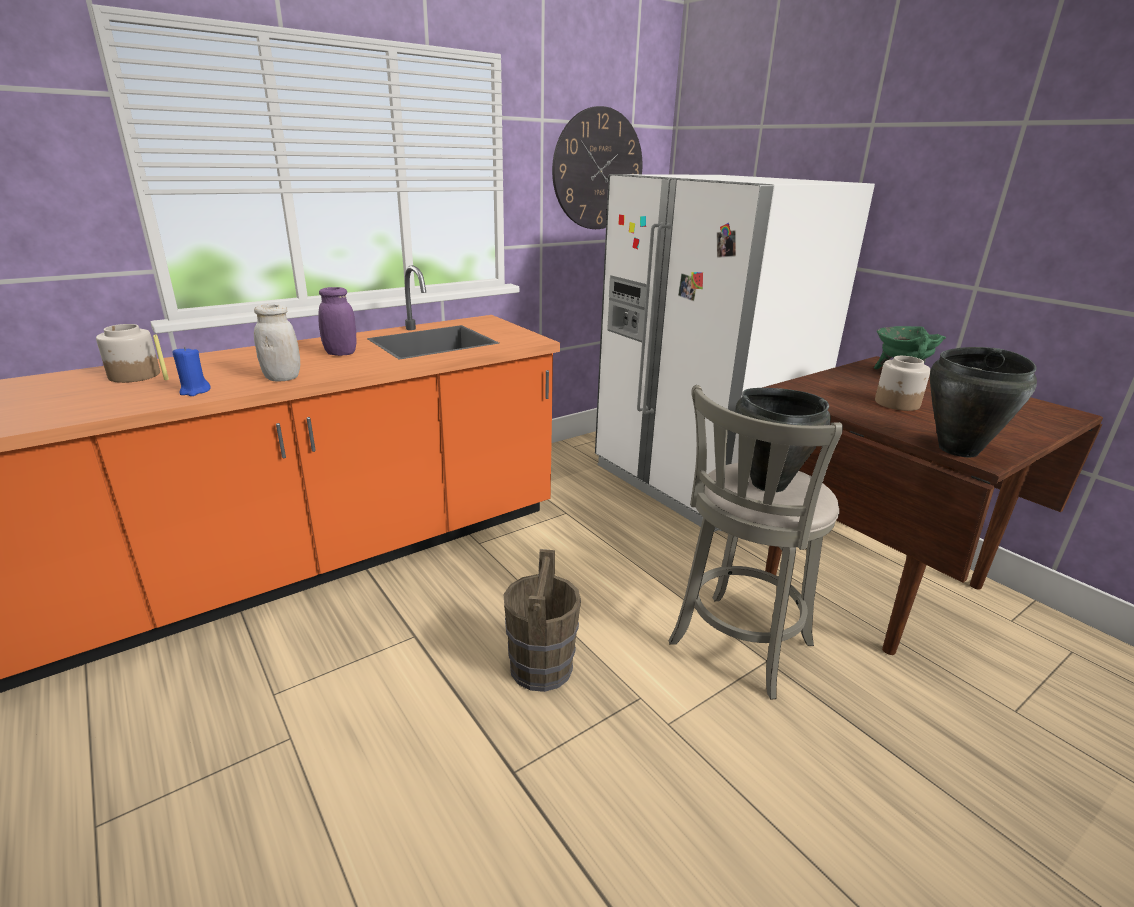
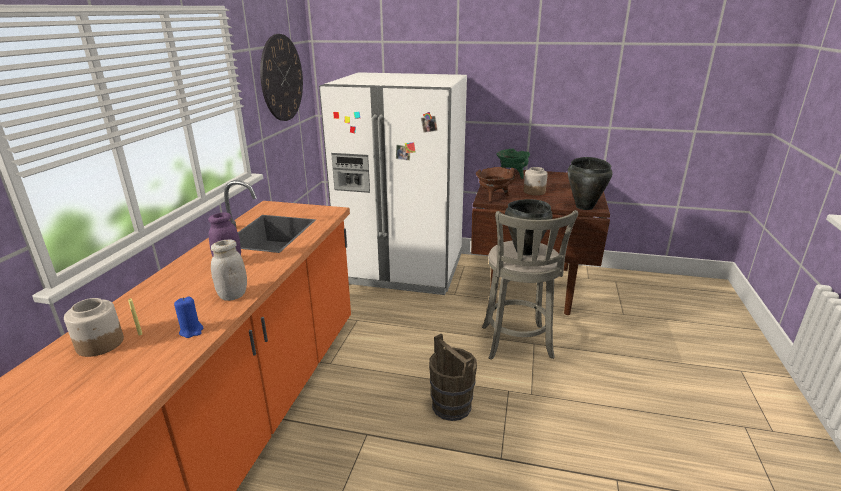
camera: 40 degrees left, 0 degrees up
(804, 391) = (493, 197): none -> brown cooking pot

